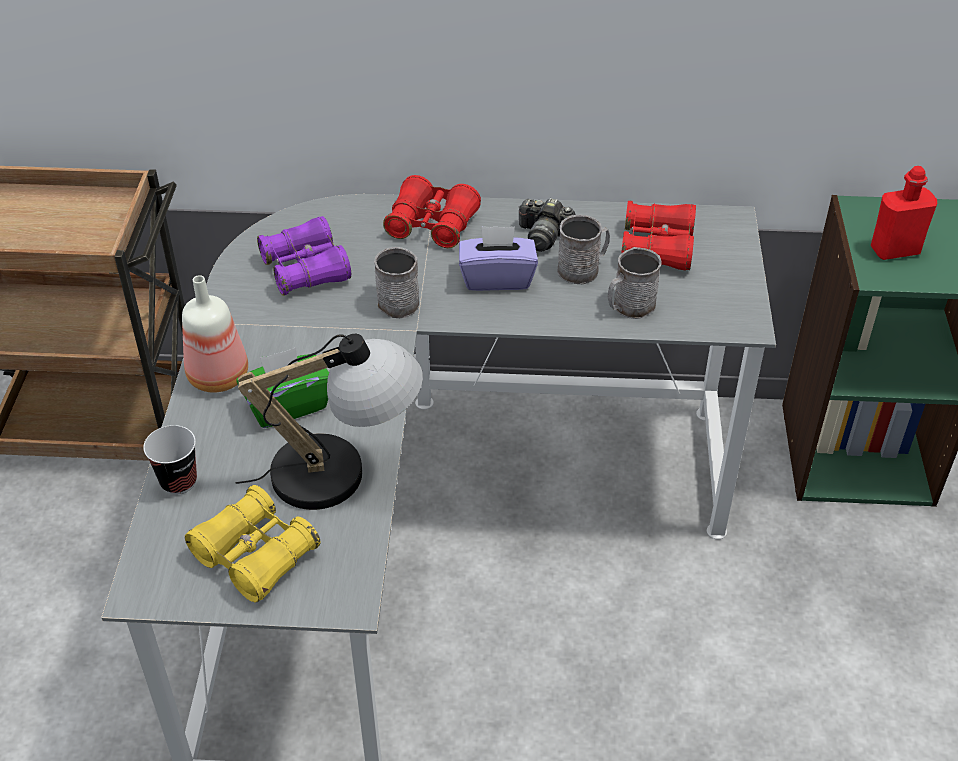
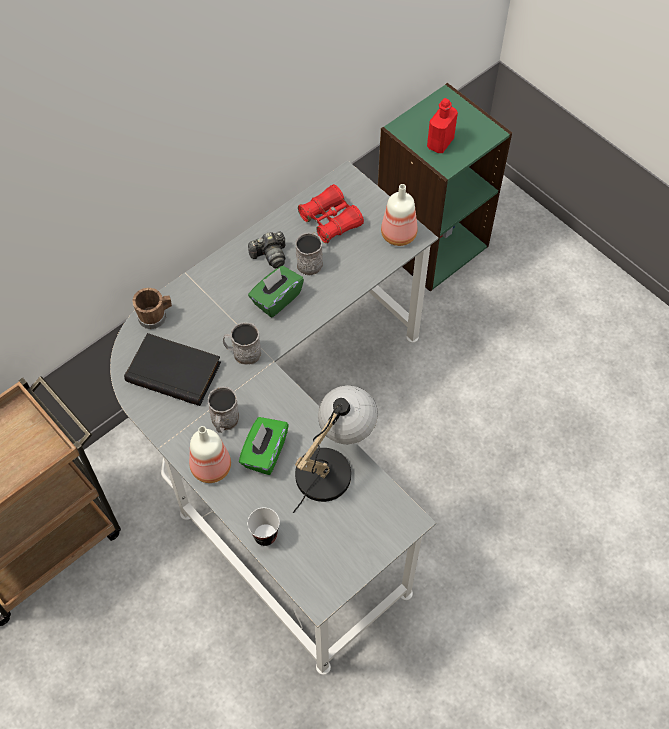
camera: 45 degrees left, 15 degrees up
(255, 555) = (346, 537): yellow binoculars -> none
(306, 269) = (175, 371): purple binoculars -> black book
(353, 213) = (155, 316): none -> brown mug
(432, 225) = (206, 292): red binoculars -> none
(497, 278) = (276, 299): purple tissue box -> green tissue box
(629, 307) = (355, 267): grey mug -> grey mug (224, 421)
(728, 310) = (399, 234): none -> bottle

